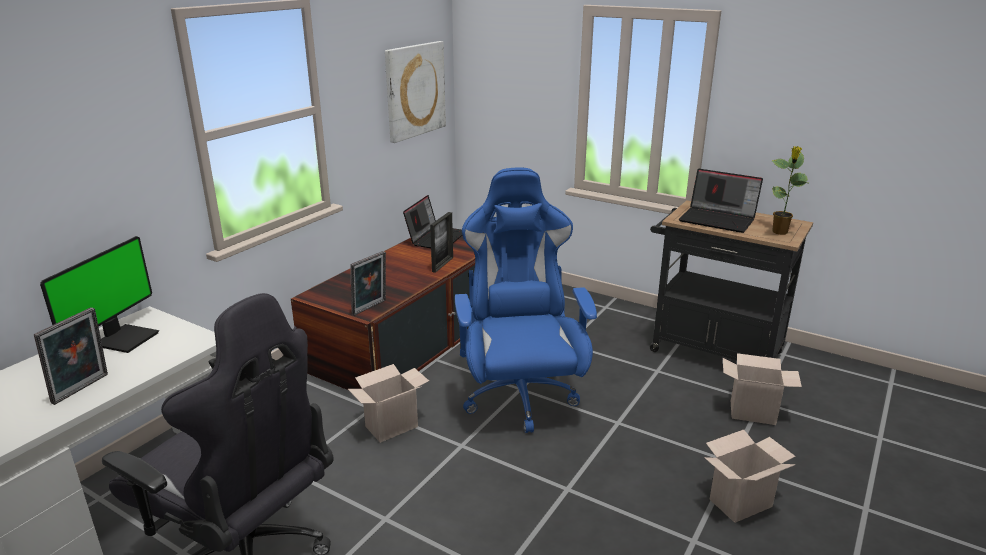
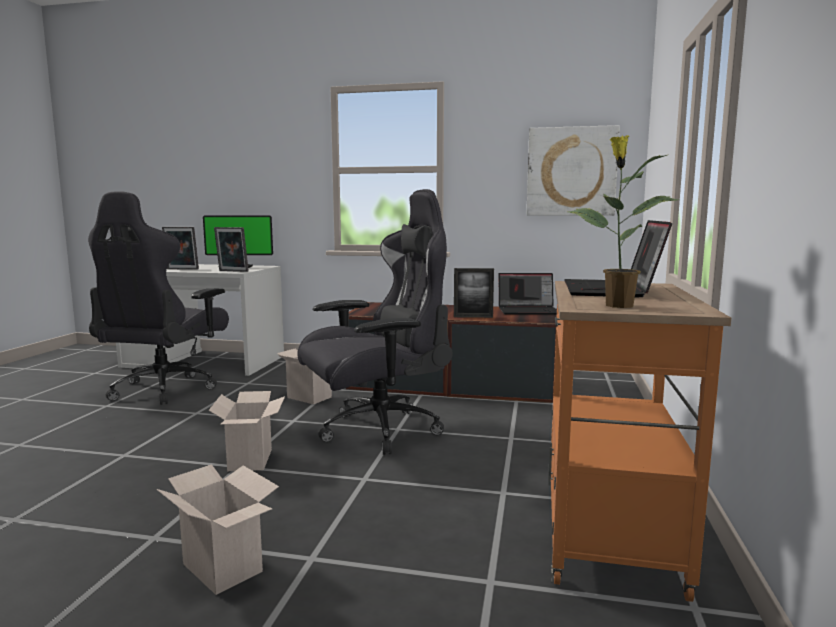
camera: 70 degrees right, 15 degrees down
(370, 308) = (367, 313): picture frame -> picture frame (232, 271)
(521, 402) = (373, 432): blue office chair -> black office chair
(711, 351) = (608, 530): black cart -> orange cart
(754, 412) = (452, 575): cardboard box -> cardboard box (251, 460)

